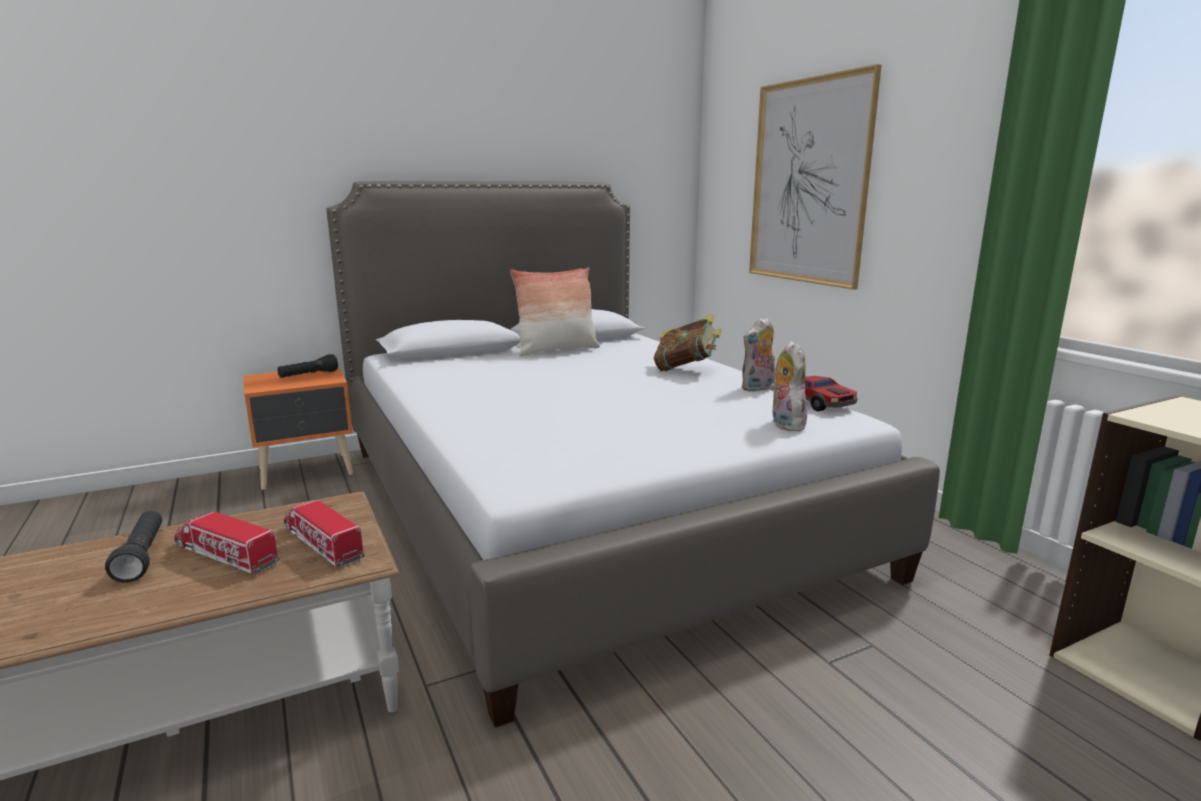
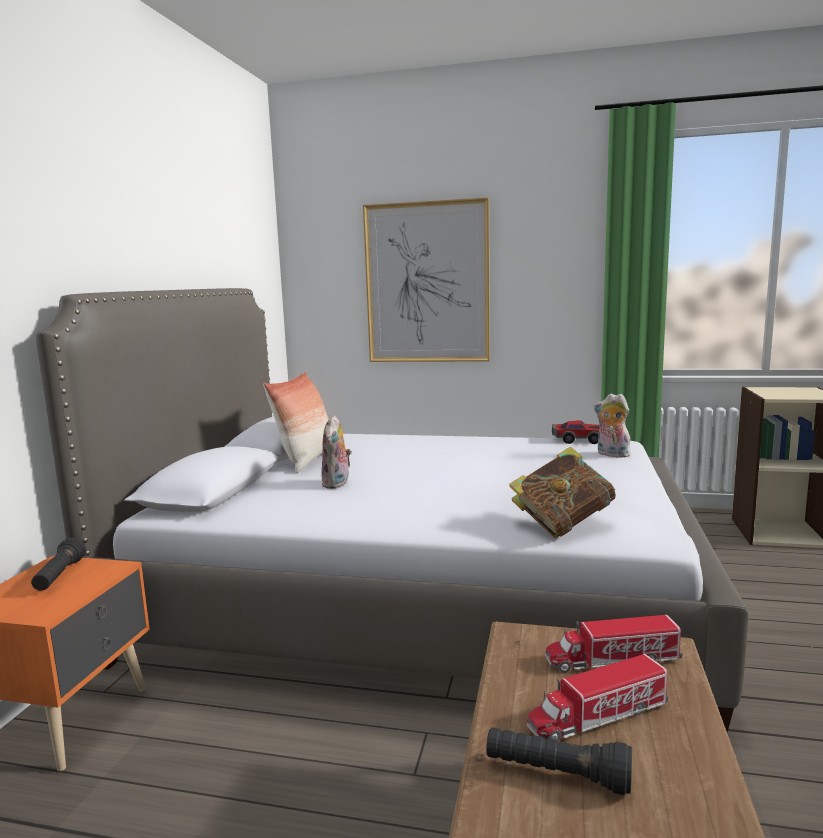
camera: 50 degrees left, 5 degrees down
(686, 369) = (448, 444): book -> book (562, 525)
(758, 388) = (526, 442): plush toy -> plush toy (337, 484)

